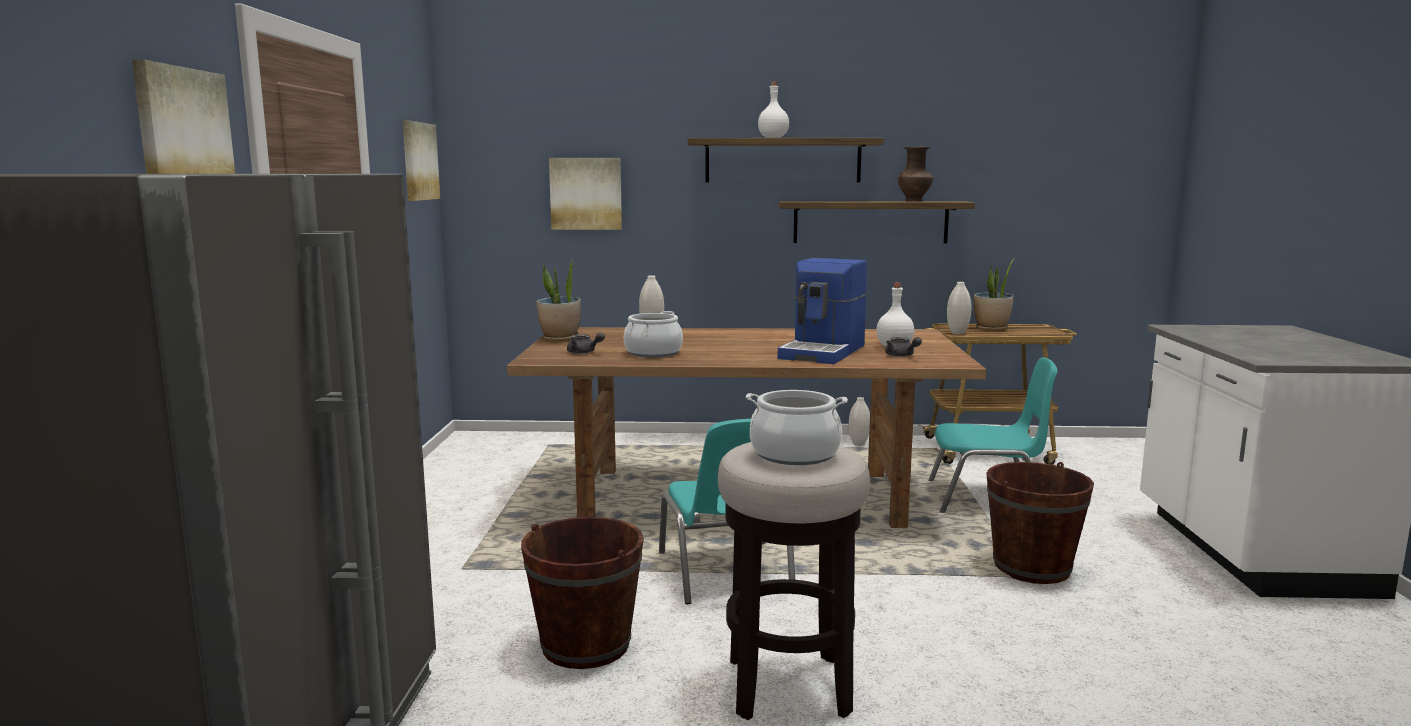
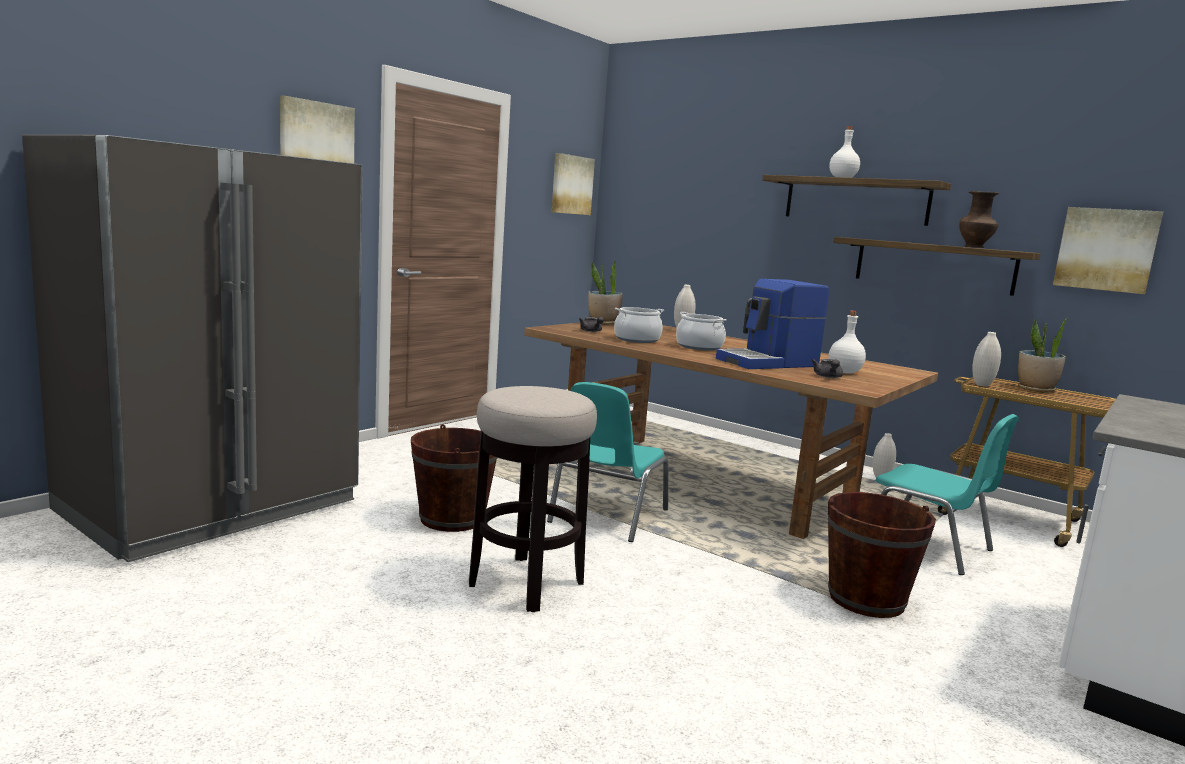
camera: 35 degrees right, 0 degrees up
(586, 193) = (693, 219): picture -> picture (1106, 249)
(794, 454) = (534, 394): cooking pot -> cooking pot (699, 347)

